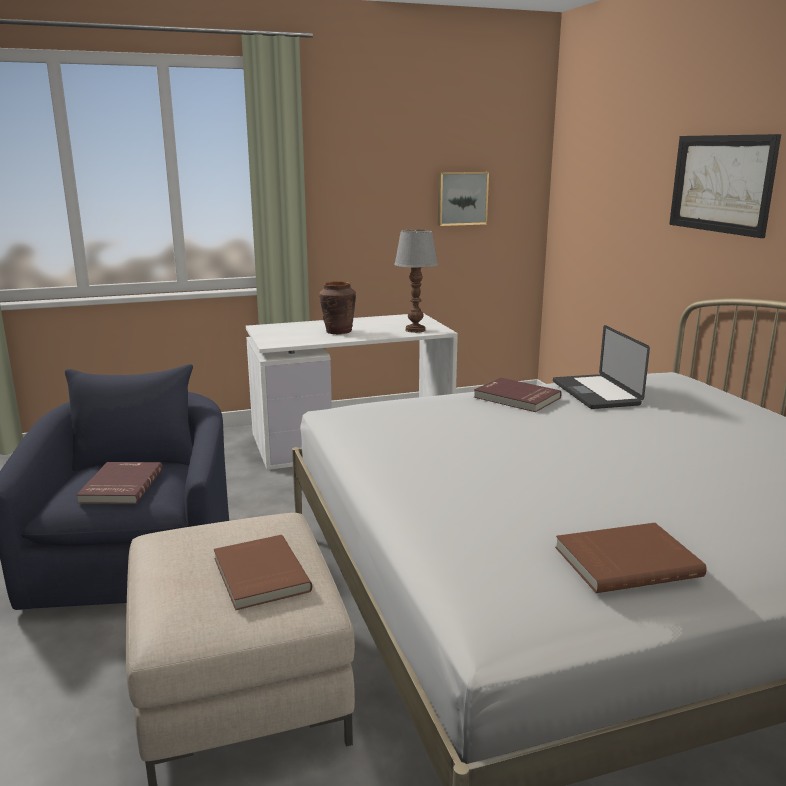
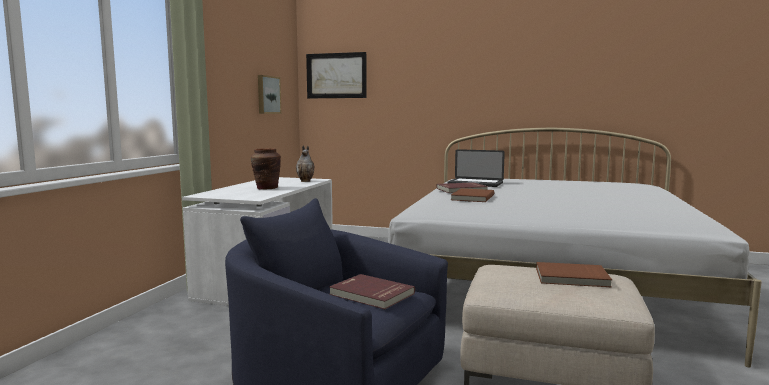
camera: 55 degrees left, 10 degrees down
(415, 330) = (306, 181): table lamp -> vase
(625, 560) = (669, 206): brown book -> brown book (471, 197)
(722, 183) = (457, 78): picture -> picture (336, 75)

